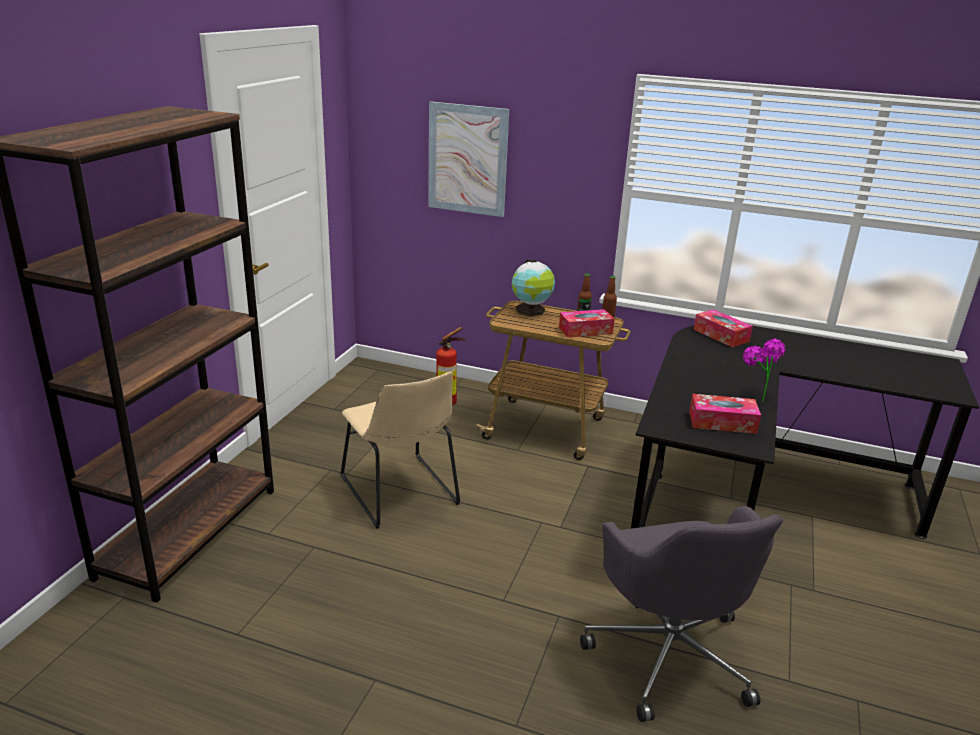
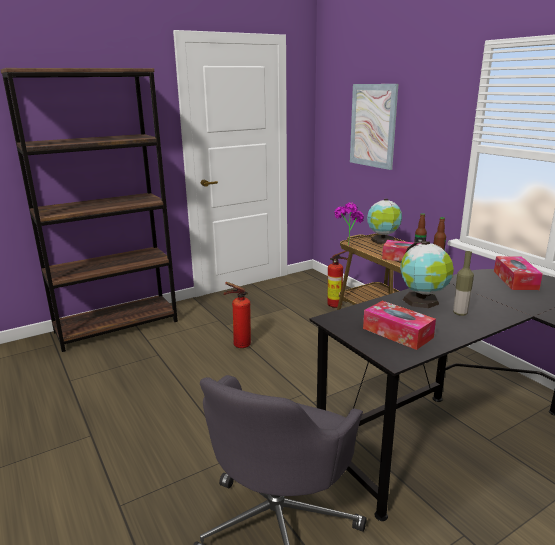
camera: 40 degrees right, 5 degrees down
(401, 493) = (239, 345): beige chair -> fire extinguisher
(691, 381) = (422, 301): none -> globe
(733, 385) = (460, 313): none -> bottle
(754, 398) = (464, 326): potted plant -> potted plant (347, 243)

